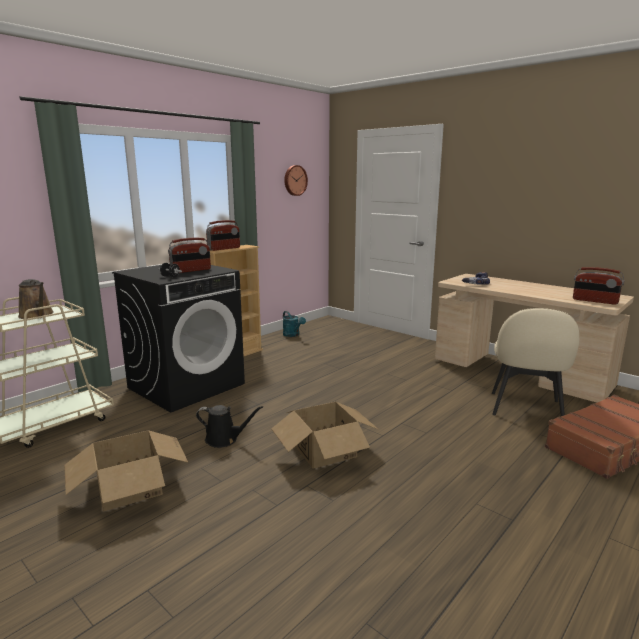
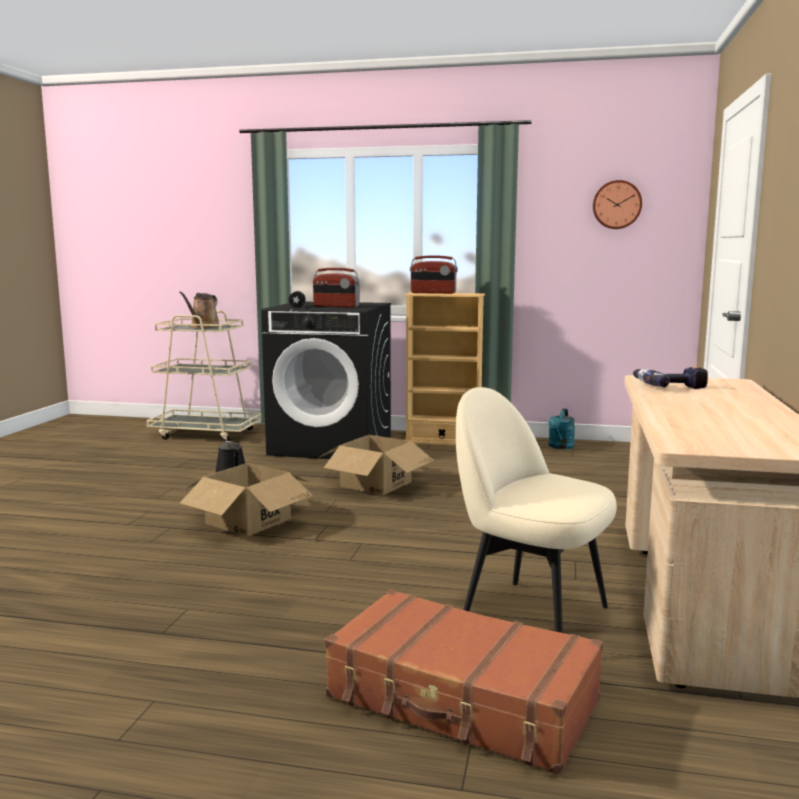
camera: 60 degrees right, 5 degrees down
(129, 487) = (126, 476): cardboard box -> cardboard box (376, 483)
(526, 409) = (530, 616): beige chair -> beige chair turned 45 degrees clockwise
(595, 301) = (707, 439): radio -> none

